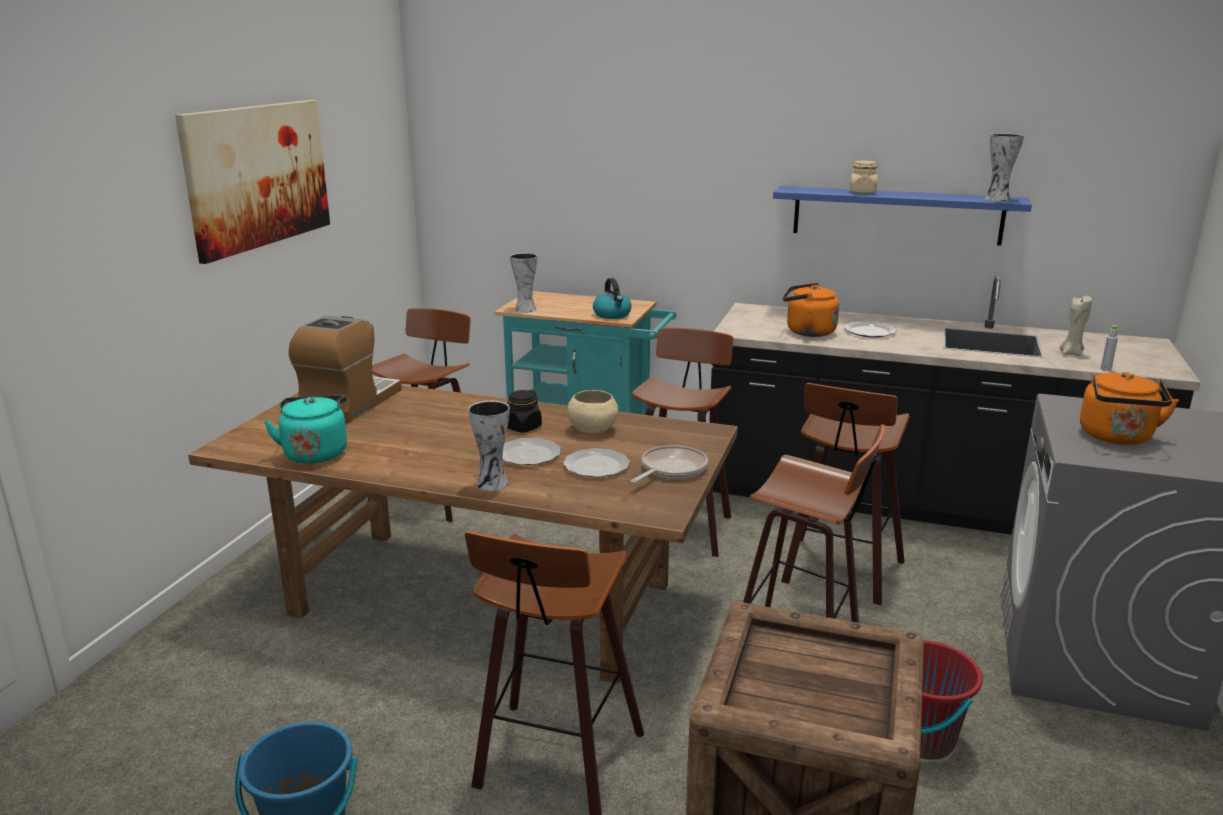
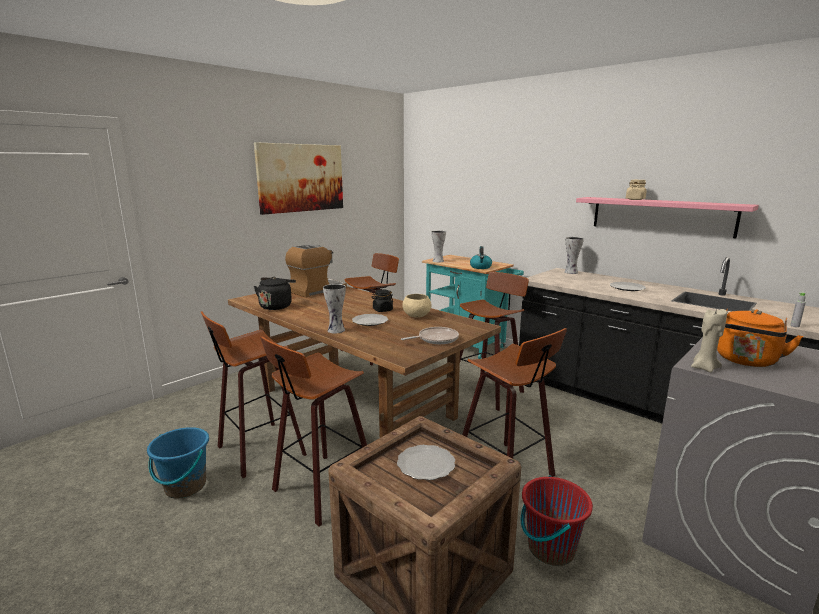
camera: 25 degrees right, 5 degrees down
(315, 453) = (276, 306): turquoise kettle -> black kettle
(597, 465) = (398, 331): plate -> plate (427, 464)
(807, 332) = (584, 284): orange kettle -> none
(840, 573) = (570, 436): stool -> stool (258, 450)
(896, 215) = (661, 216): blue shelf -> pink shelf
(998, 199) = (730, 204): vase -> vase (571, 272)
(1071, 353) = (774, 314): beige candle -> beige candle (704, 368)

